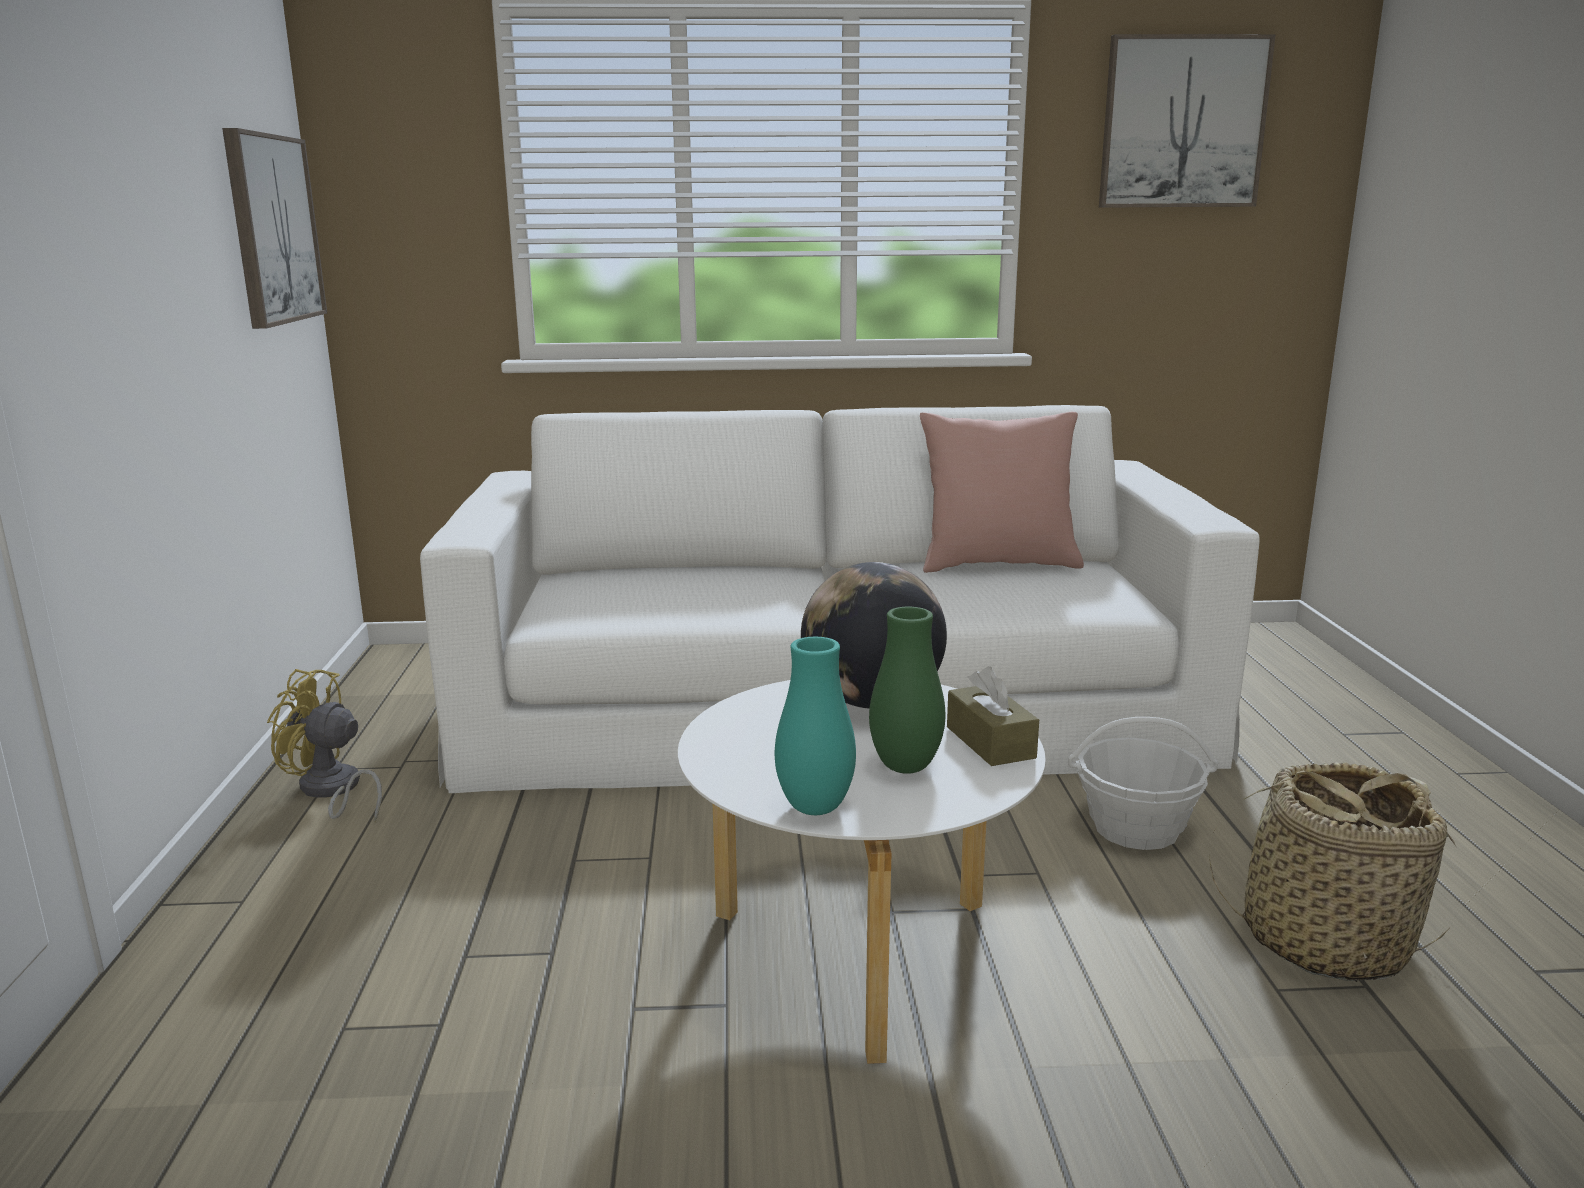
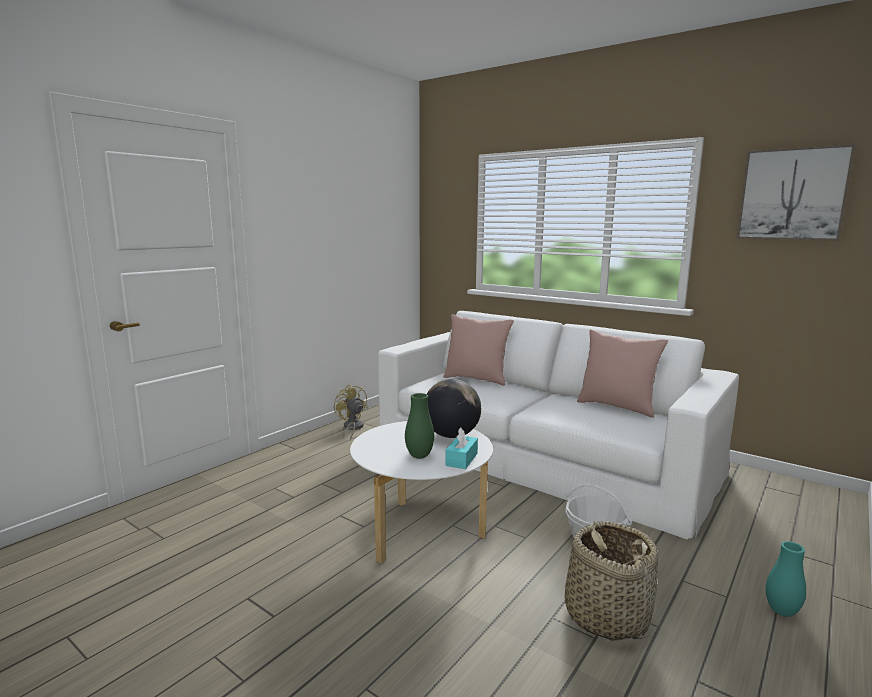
camera: 40 degrees right, 5 degrees down
(273, 229) = (392, 237): picture -> none
(658, 575) = (476, 379): none -> pink pillow
(815, 807) = (371, 456): turquoise vase -> turquoise vase (781, 611)
(990, 742) = (461, 459): brown tissue box -> turquoise tissue box

